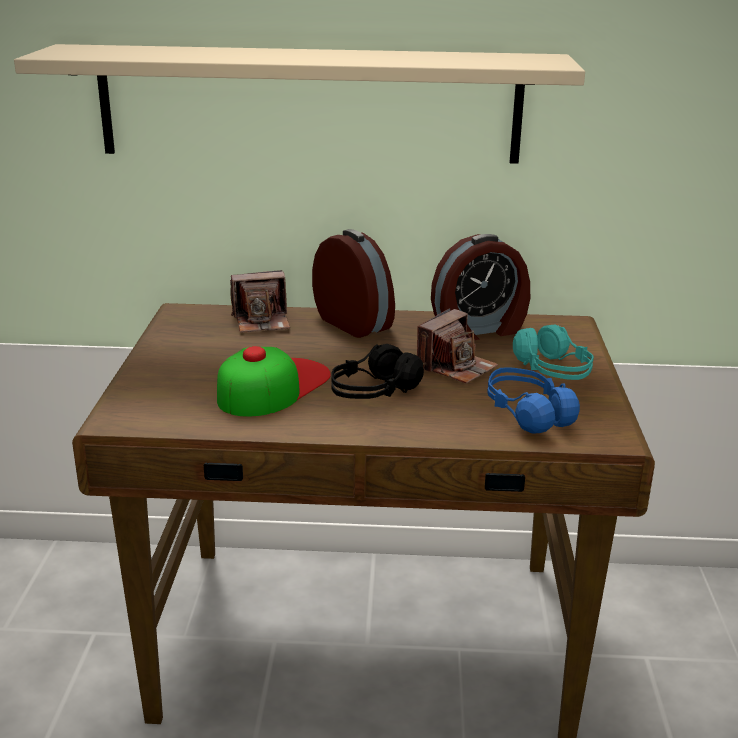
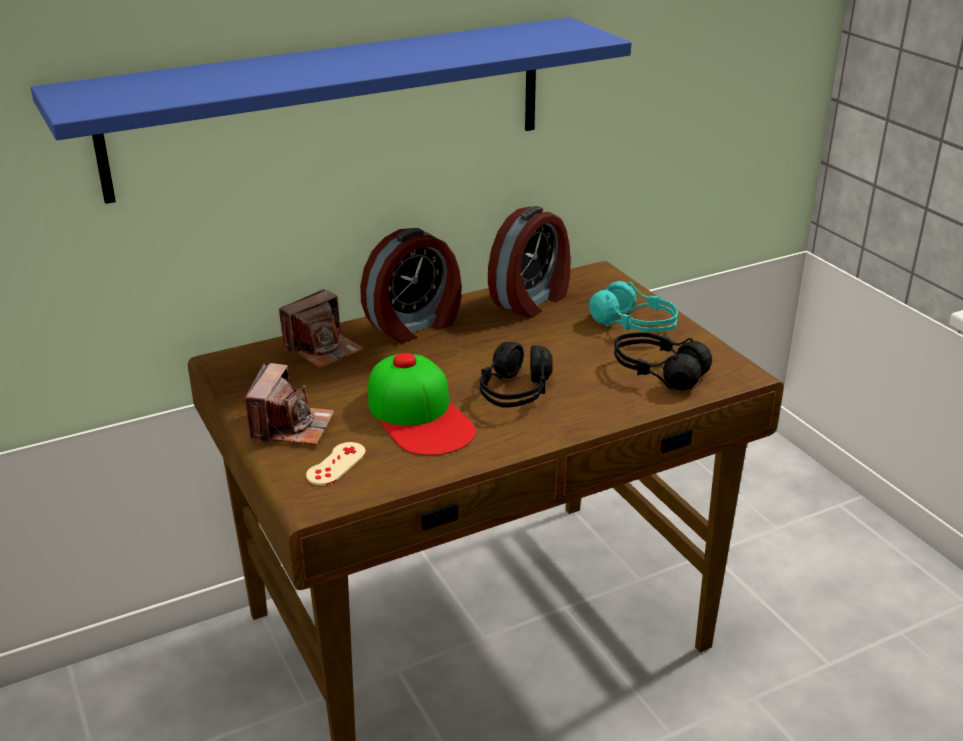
camera: 30 degrees left, 5 degrees up
(166, 400) = (336, 464): none -> beige game controller
(273, 386) = (419, 416): cap -> cap turned 150 degrees clockwise
(309, 104) = (331, 106): beige shelf -> blue shelf
(355, 323) = (415, 325): alarm clock -> alarm clock turned 120 degrees clockwise
(456, 367) = (554, 345): camera -> camera (291, 427)
(527, 413) = (658, 373): blue headphones -> black headphones

